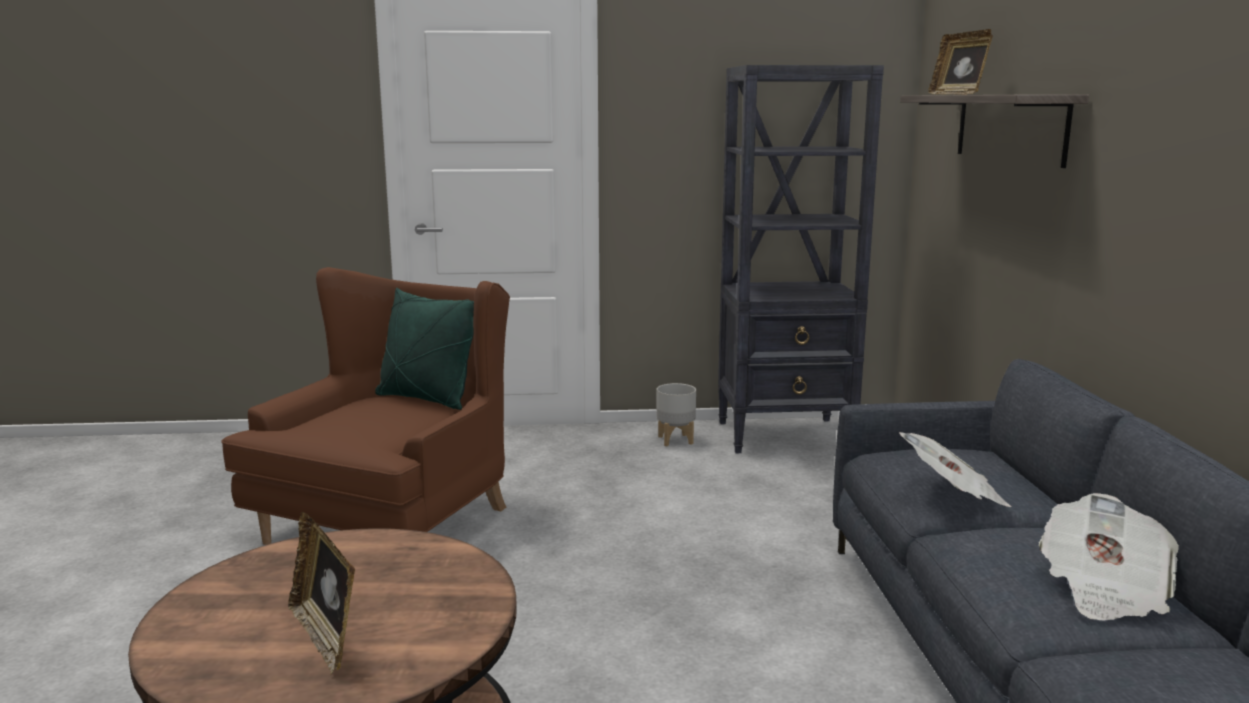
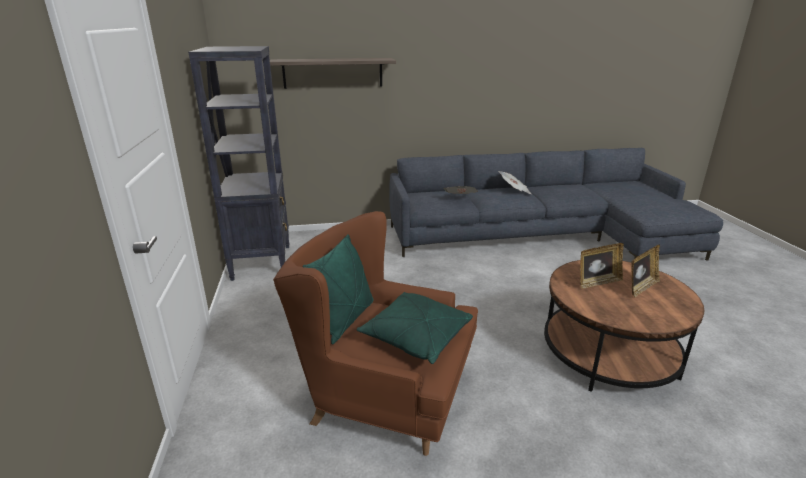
camera: 95 degrees left, 10 degrees up
(346, 426) = (416, 337): none -> green pillow
(675, 440) = (257, 294): grey planter -> none
(958, 94) = (307, 59): picture frame -> picture frame (597, 282)

